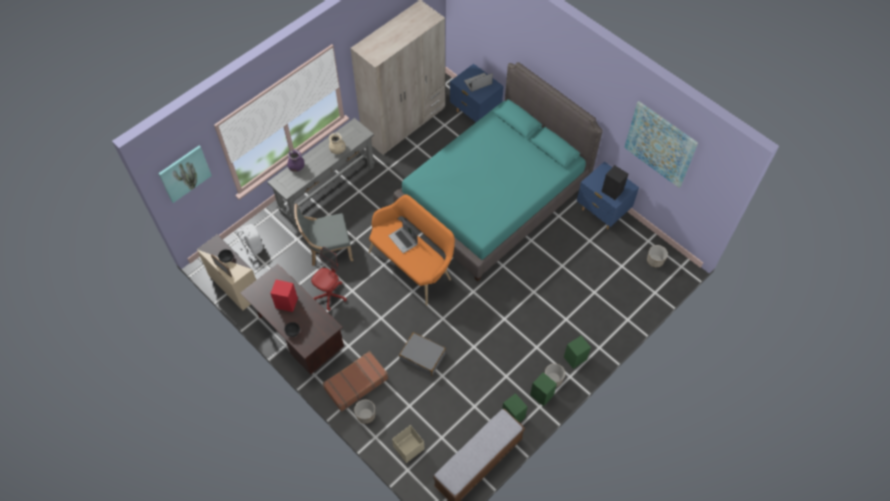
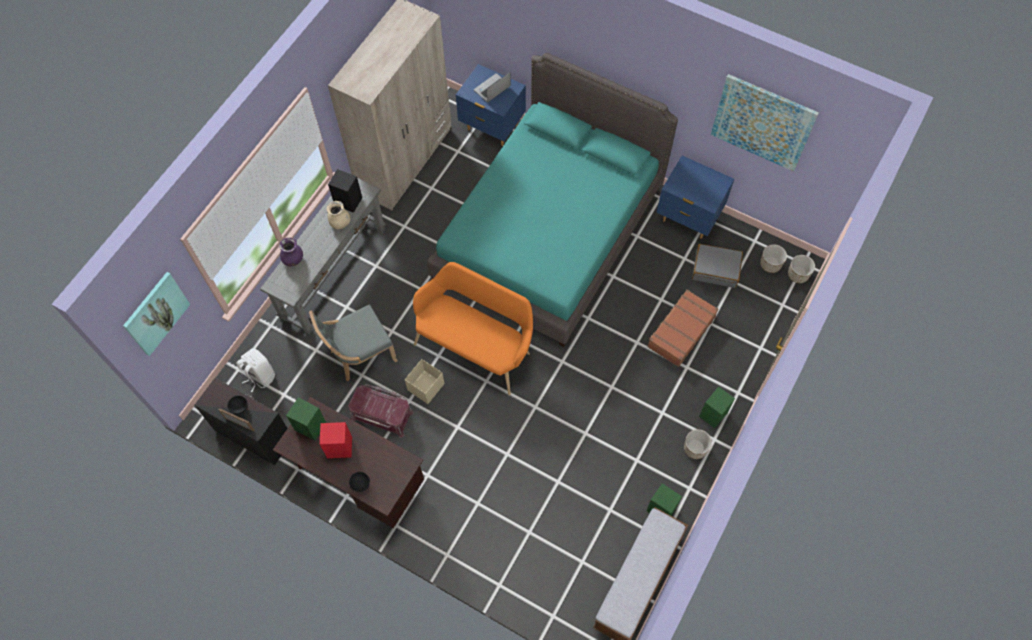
camera: 15 degrees left, 5 degrees up
(235, 285) = (254, 433): beige dresser -> black dresser
(330, 295) = (382, 414): red office chair -> red storage box
(355, 383) = (452, 522): brown suitcase -> brown suitcase (680, 331)
(366, 415) = (478, 560): planter -> planter (798, 275)
(403, 240) = (461, 321): laptop -> none
(408, 448) = (545, 587): beige storage box -> beige storage box (425, 387)
(422, 356) = (526, 463): grey suitcase -> grey suitcase (715, 269)
(542, 395) = (688, 473): green speaker -> green speaker (311, 427)
(612, 191) = (704, 192): black speaker -> black speaker (349, 201)

